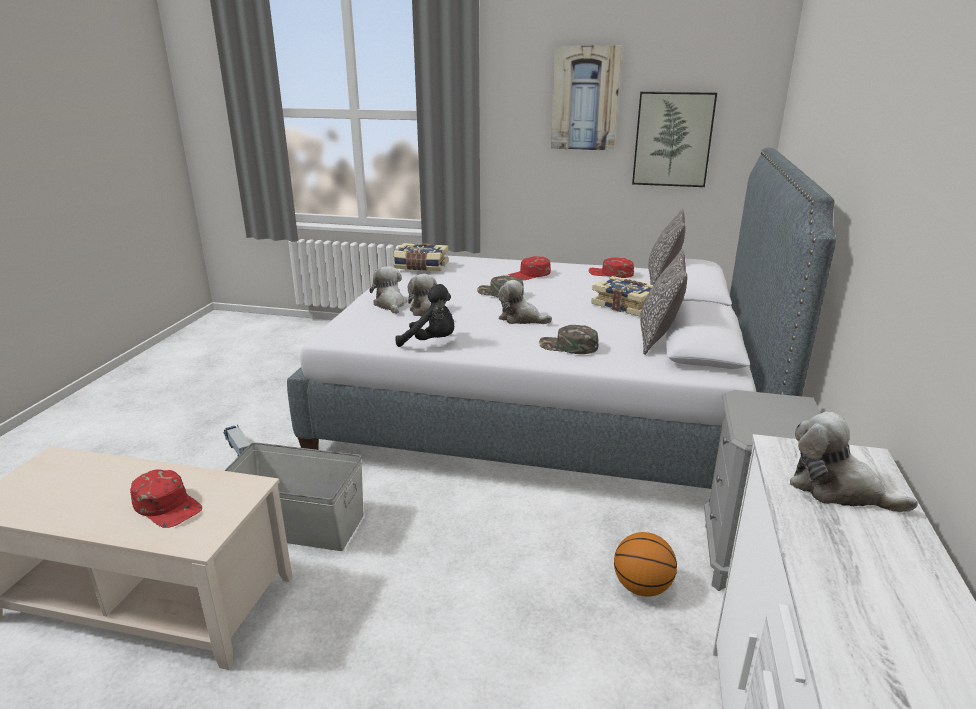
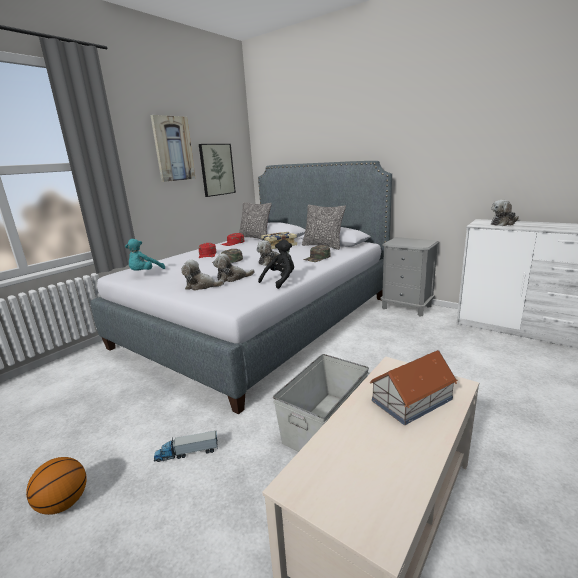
camera: 65 degrees left, 5 degrees down
(168, 506) = (411, 400): red cap -> toy house
(421, 266) = (145, 273): book -> turquoise plush toy
(641, 587) = (417, 328): basketball -> basketball (63, 503)

